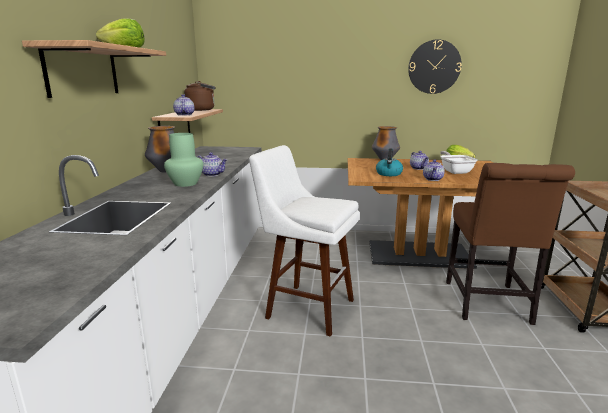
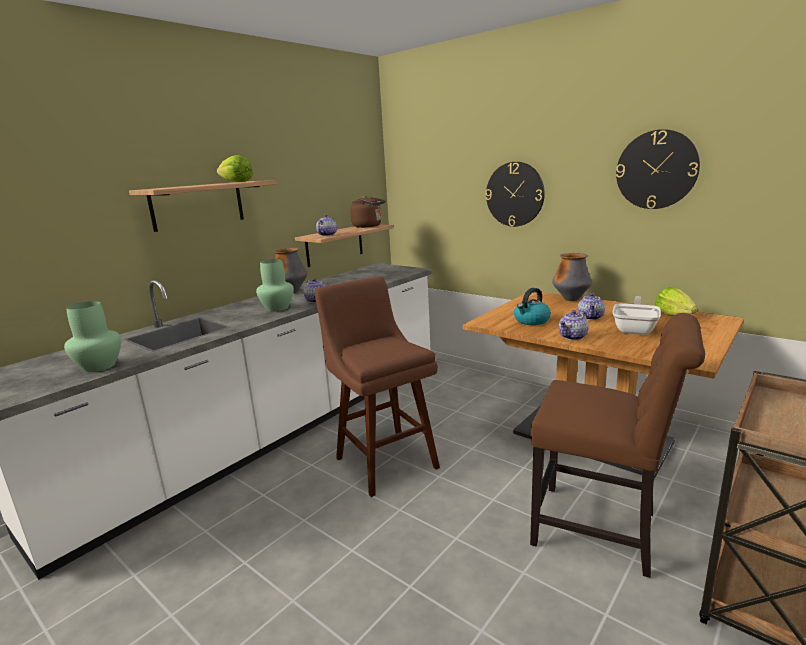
camera: 35 degrees right, 0 degrees up
(87, 260) = (99, 367): none -> green vase
(306, 307) = (384, 460): white stool -> brown stool
(329, 83) = (514, 194): none -> wall clock
(488, 305) = (601, 531): brown chair -> brown chair turned 105 degrees counterclockwise

